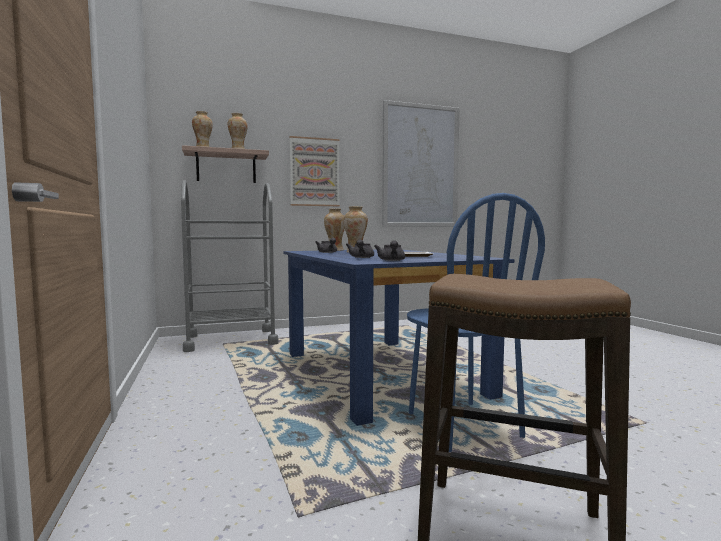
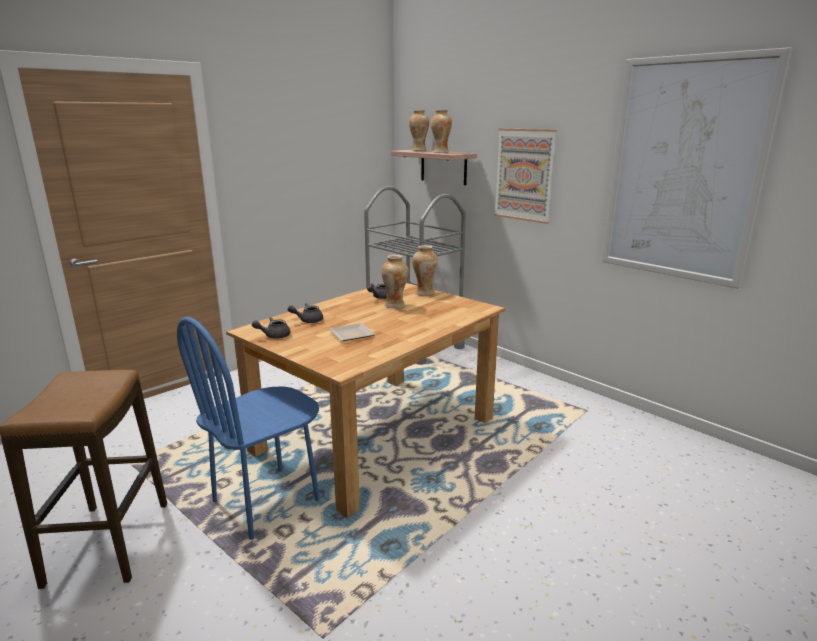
camera: 65 degrees right, 15 degrees up
(381, 373) = (376, 436): blue dining table -> brown dining table

